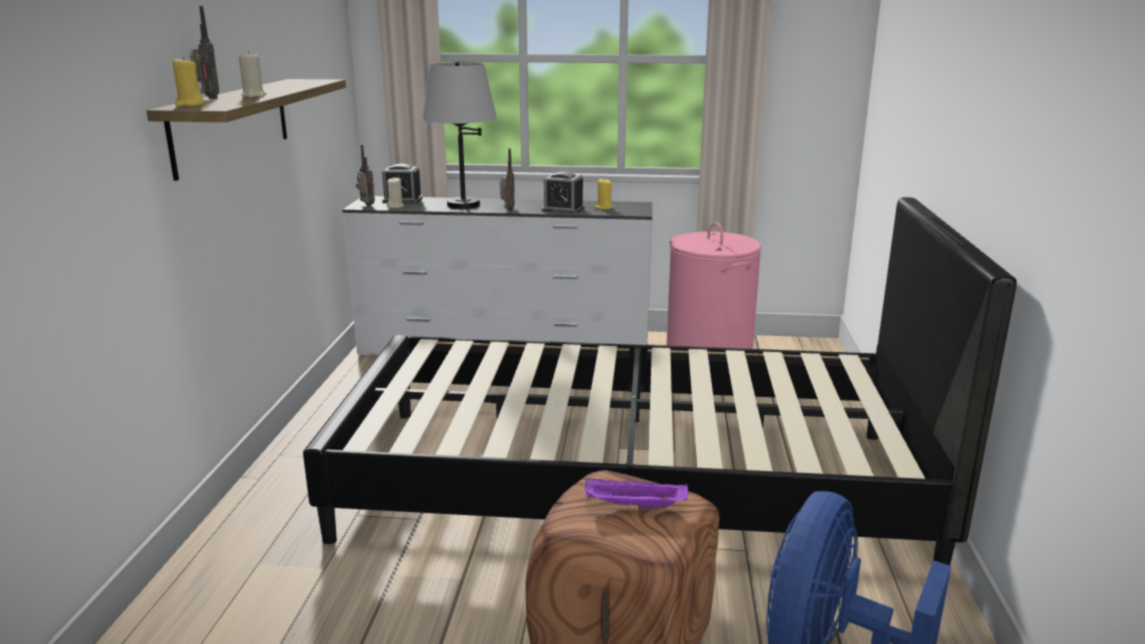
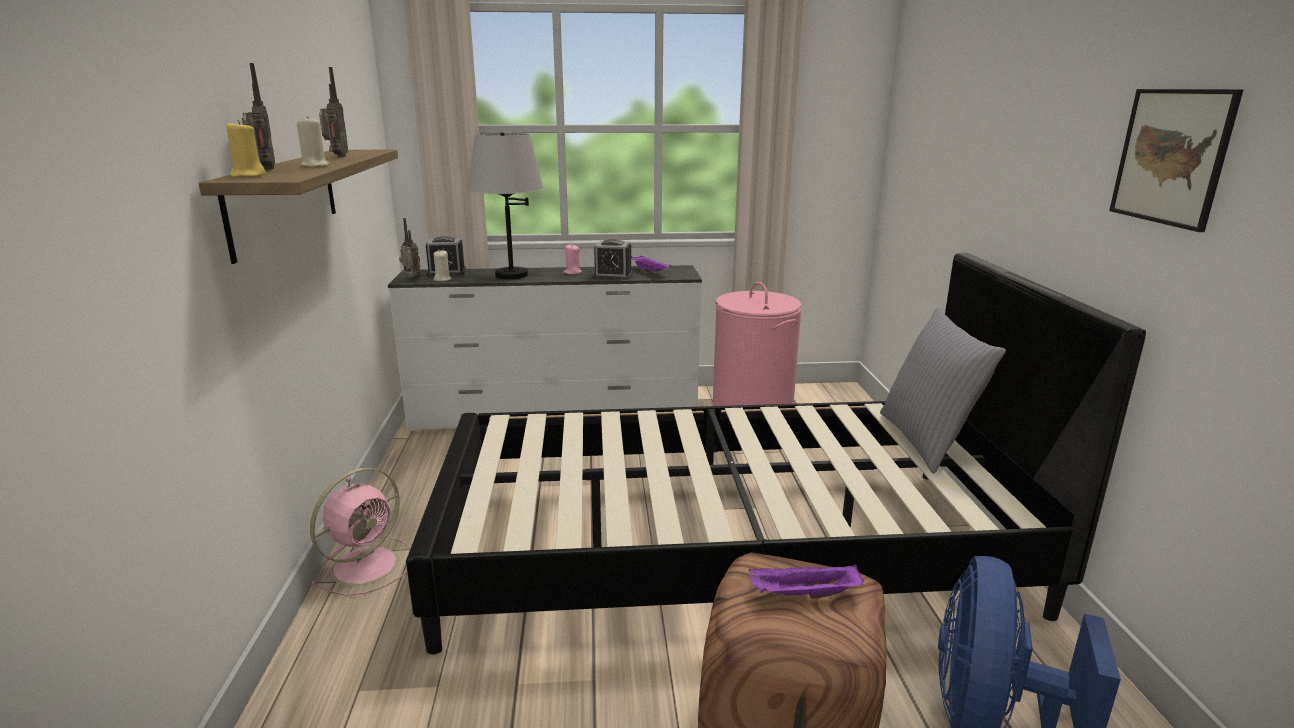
camera: 10 degrees left, 0 degrees up
(291, 467) = (368, 564): none -> pink fan
(507, 210) = (558, 279): radio -> radio (336, 157)
(524, 204) = (572, 272): none -> pink candle
(603, 207) = (651, 272): yellow candle -> purple tray
(847, 392) = (927, 441): none -> grey pillow
(1044, 103) = (1171, 157): none -> picture

